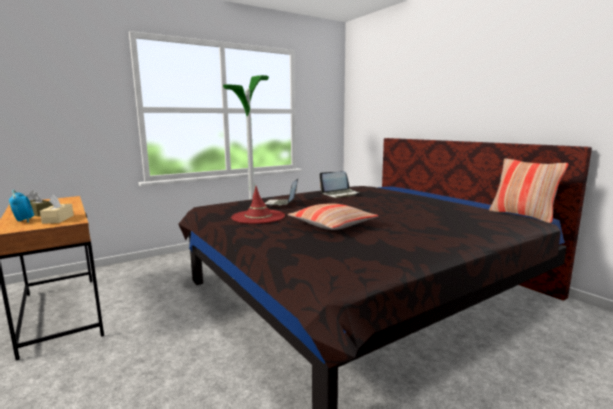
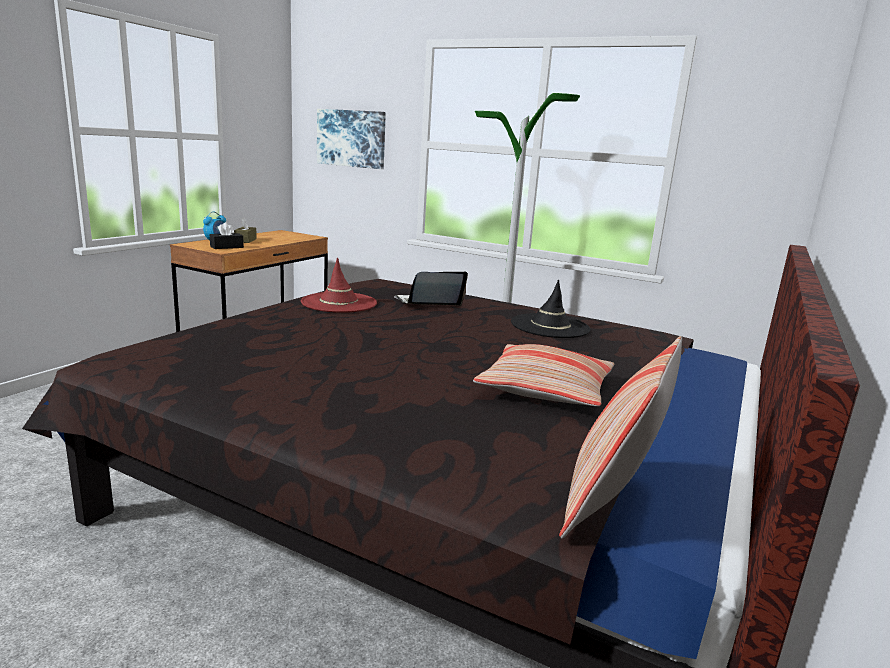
camera: 60 degrees right, 5 degrees up
(58, 108) = (351, 138): none -> picture
(58, 219) = (227, 247): beige tissue box -> black tissue box
(332, 225) = (329, 337): pillow -> pillow (545, 389)
(340, 194) = (550, 326): laptop -> black hat

